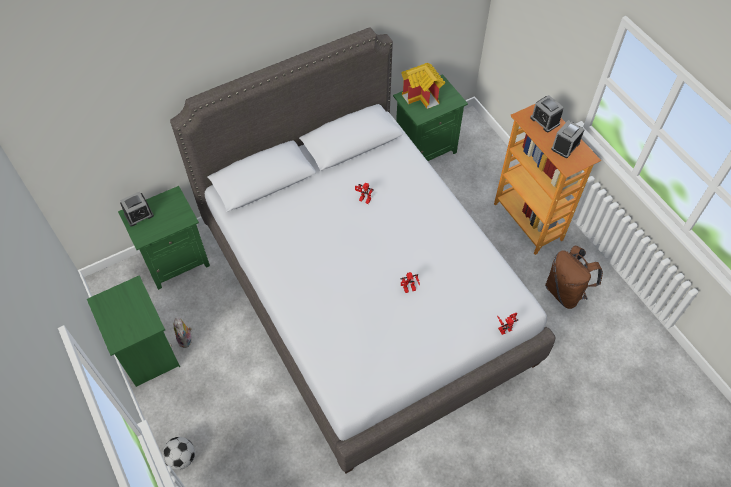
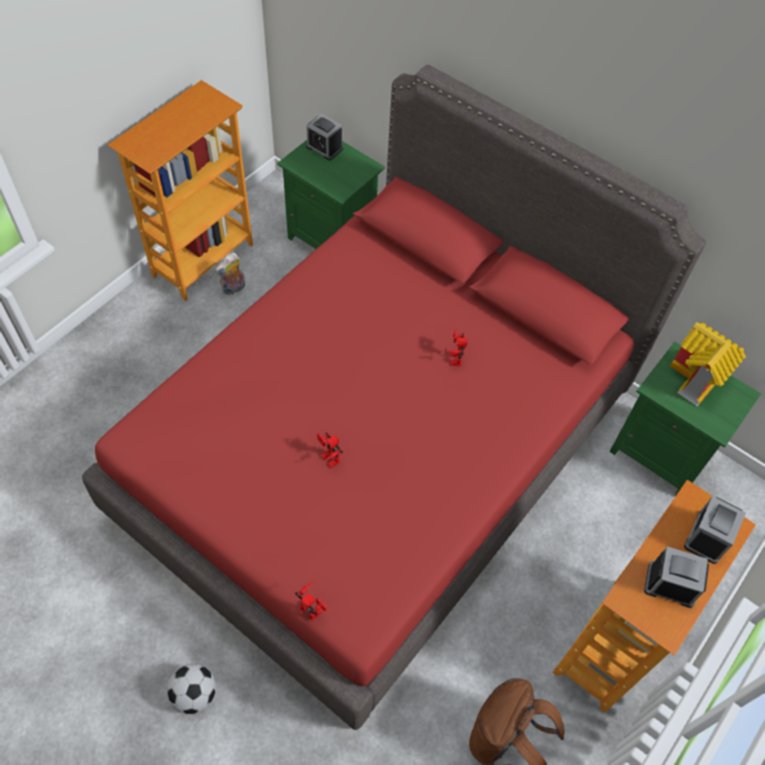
camera: 65 degrees right, 0 degrees up
(146, 353) = (202, 259): green nightstand -> bookcase
(181, 458) = (86, 340): football -> football (194, 693)
(364, 292) = (377, 452): grey bed -> red bed

